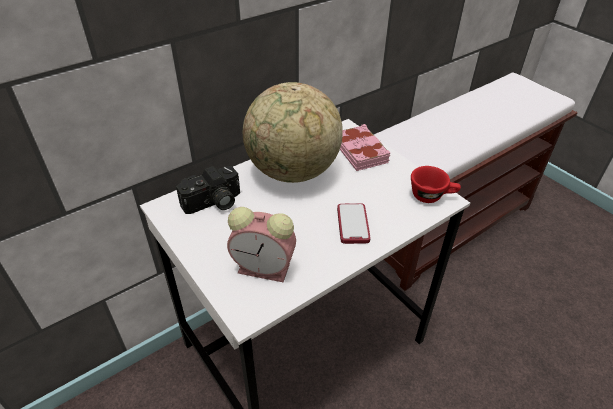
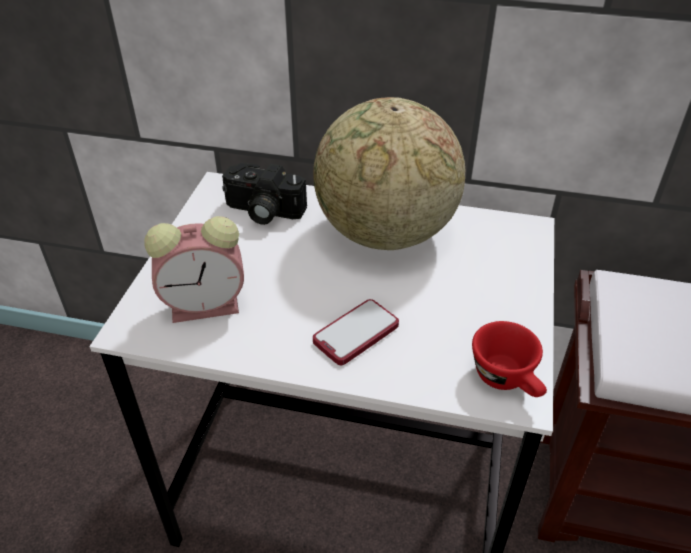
camera: 50 degrees right, 0 degrees up
(266, 268) = (208, 305): alarm clock -> alarm clock turned 75 degrees counterclockwise
(360, 152) = (502, 265): pink book -> none

